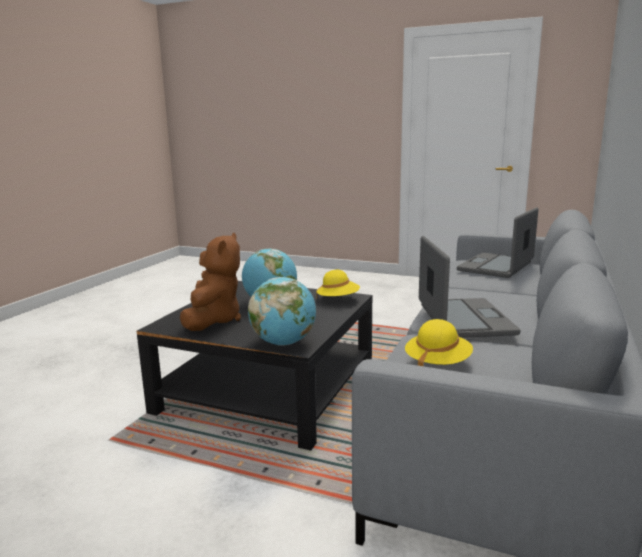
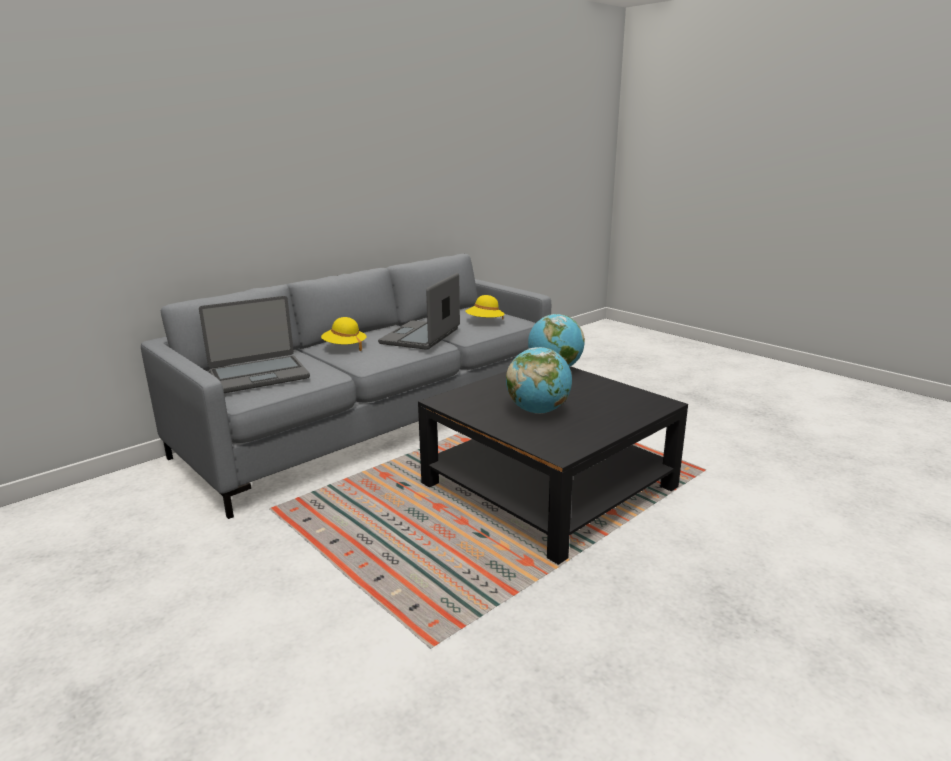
camera: 155 degrees left, 5 degrees up
(213, 320) = (608, 400): brown plush toy -> none
(338, 299) = (462, 401): yellow hat -> yellow hat (344, 347)

